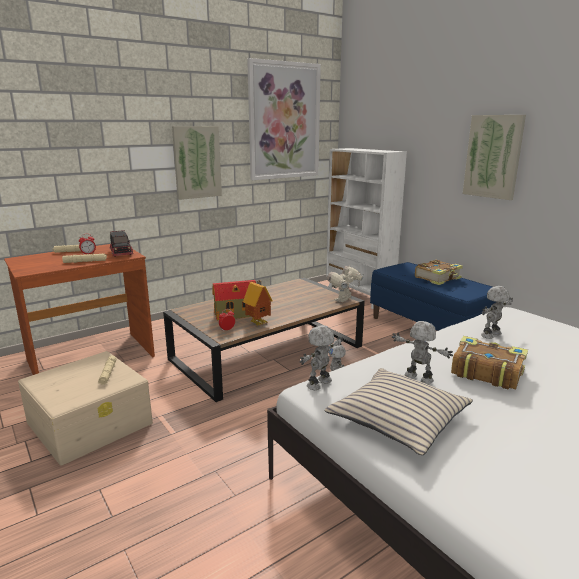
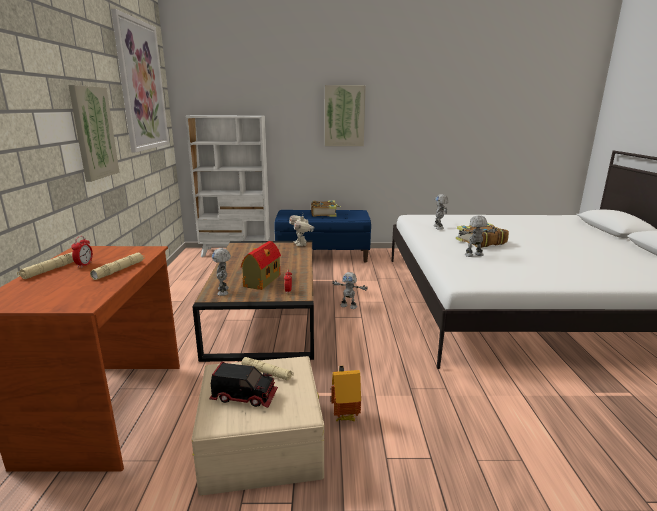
camera: 55 degrees left, 0 degrees up
(122, 253) = (127, 251): toy truck -> toy truck (244, 396)
(259, 323) = (295, 277): toy house -> toy house (344, 416)
(320, 384) = (458, 277): toy robot -> toy robot (224, 291)
(397, 419) = (516, 272): beige pillow -> none

